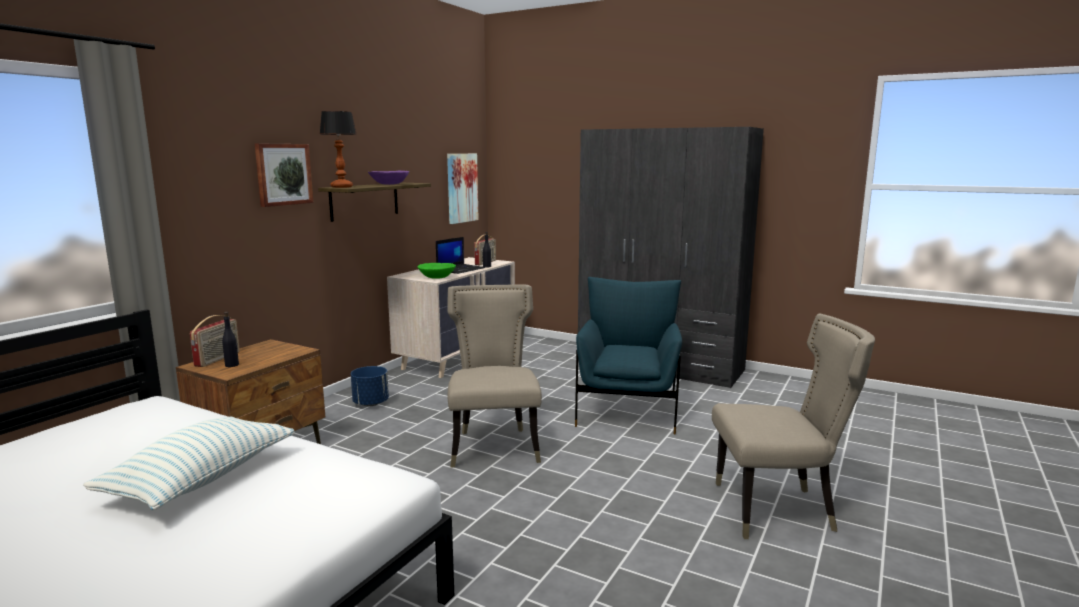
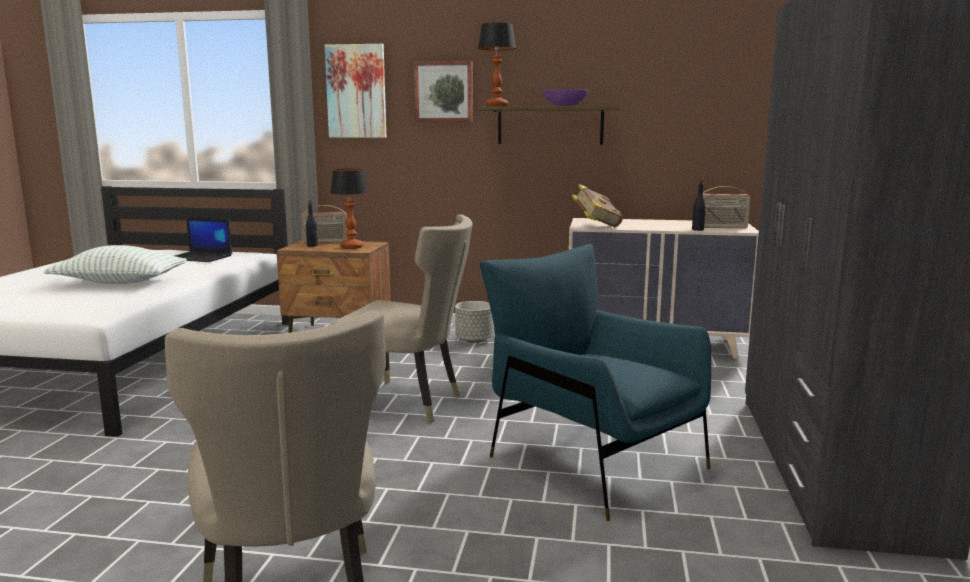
camera: 70 degrees right, 0 degrees up
(275, 352) = (352, 247): none -> table lamp
(370, 403) = (474, 340): blue planter -> grey planter
(437, 277) = (596, 226): green bowl -> book
(460, 269) = (659, 226): laptop -> laptop (200, 257)
(461, 188) = (744, 119): picture -> picture (356, 91)
(494, 446) = (408, 403): beige chair -> beige chair turned 45 degrees clockwise
(627, 408) = (592, 460): blue armchair -> blue armchair turned 120 degrees counterclockwise

